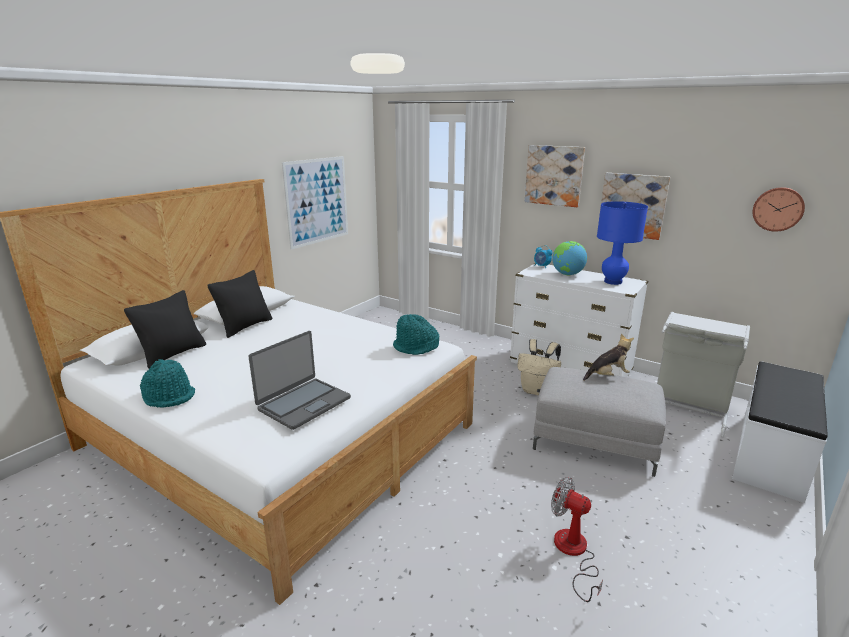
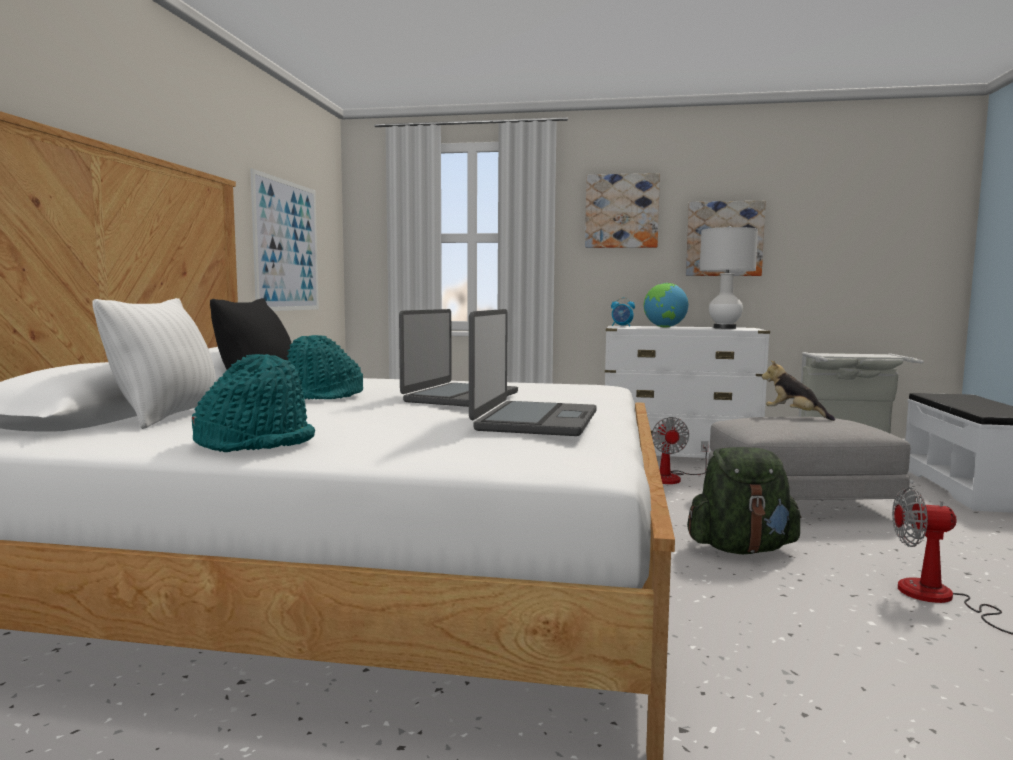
camera: 25 degrees left, 15 degrees down
(173, 354) = (168, 416): black pillow -> white pillow
(323, 356) = (460, 397): none -> laptop
(416, 347) = (577, 386): turquoise hat -> turquoise hat (324, 396)
(499, 471) = (741, 549): none -> green backpack
(537, 391) = (672, 478): beige backpack -> fan
(607, 376) = (794, 415): plush toy -> plush toy turned 90 degrees counterclockwise
(612, 282) = (724, 328): blue table lamp -> white table lamp
(778, 209) = (882, 227): wall clock -> none

